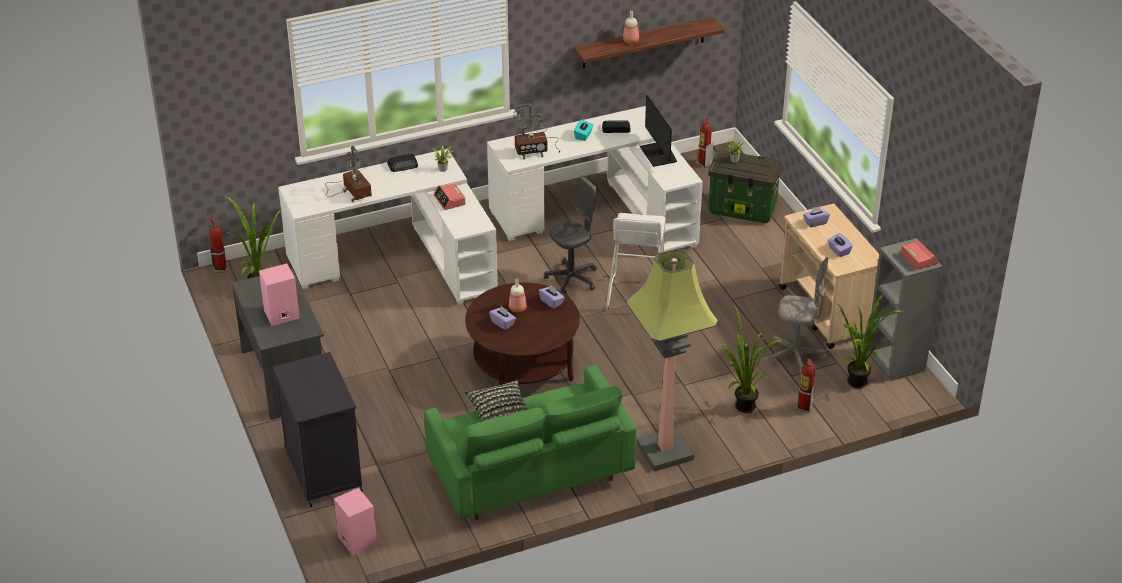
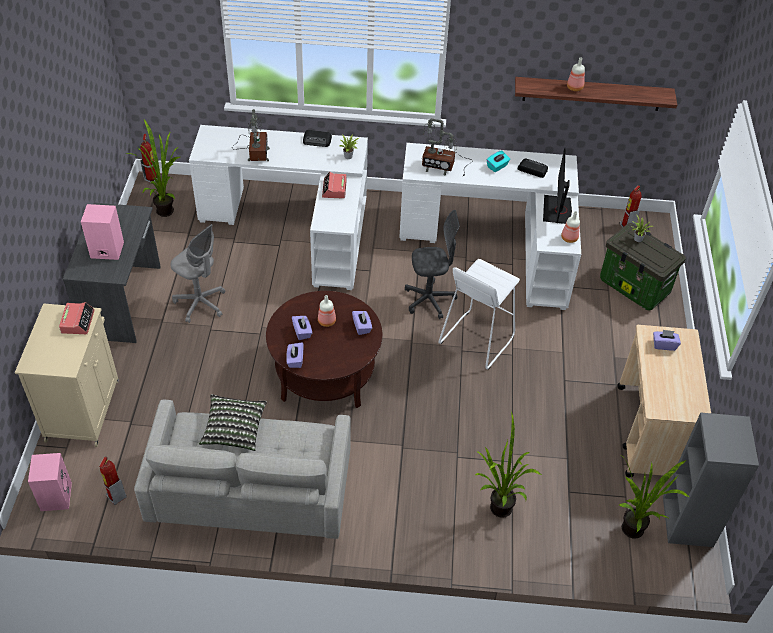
camera: 25 degrees right, 10 degrees up
(323, 471) = (83, 409): black cabinet -> beige cabinet
(529, 474) = (250, 494): green sofa -> grey sofa
(664, 452) = (390, 526): floor lamp -> none
(684, 173) = (569, 238): none -> bottle
(796, 356) = (588, 470): grey office chair -> grey office chair (200, 303)
(803, 408) = (559, 535): fire extinguisher -> fire extinguisher (116, 496)
(838, 251) = (668, 388): purple tissue box -> purple tissue box (295, 360)
(918, 258) = (736, 444): alarm clock -> alarm clock (78, 321)

